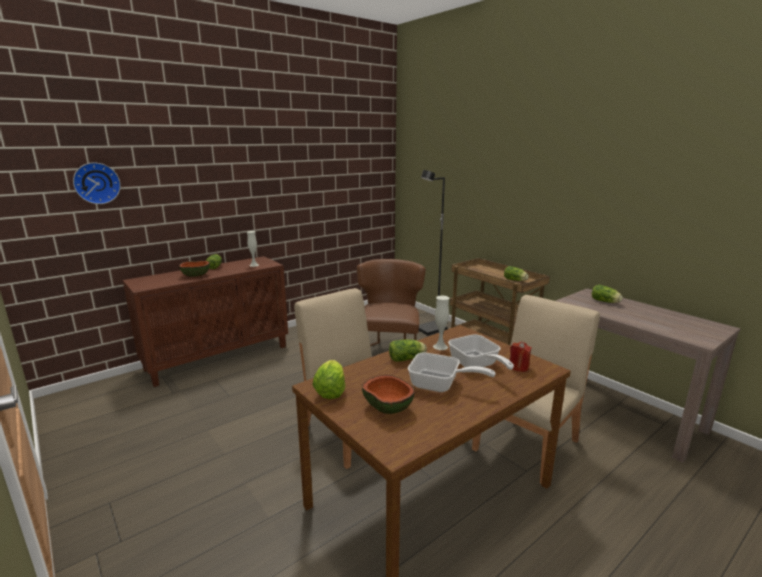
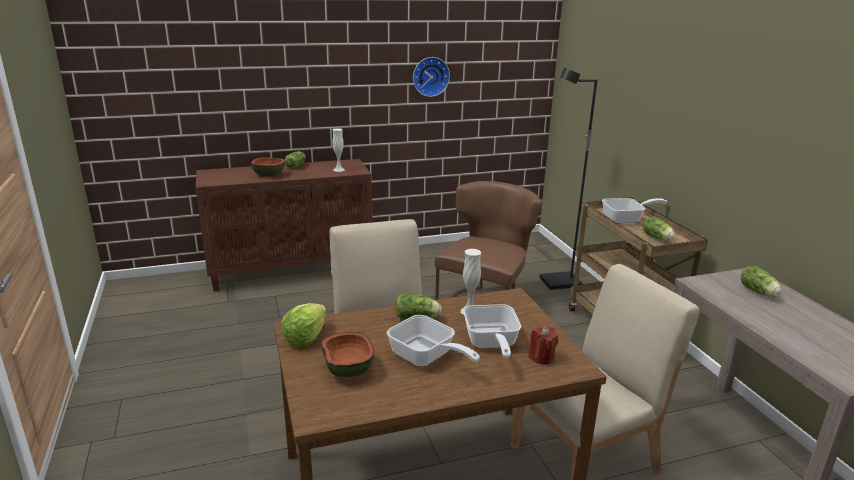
camera: 20 degrees right, 5 degrees up
(96, 183) = (175, 62): wall clock -> wall clock (430, 76)
(485, 272) = (626, 219): none -> frying pan

